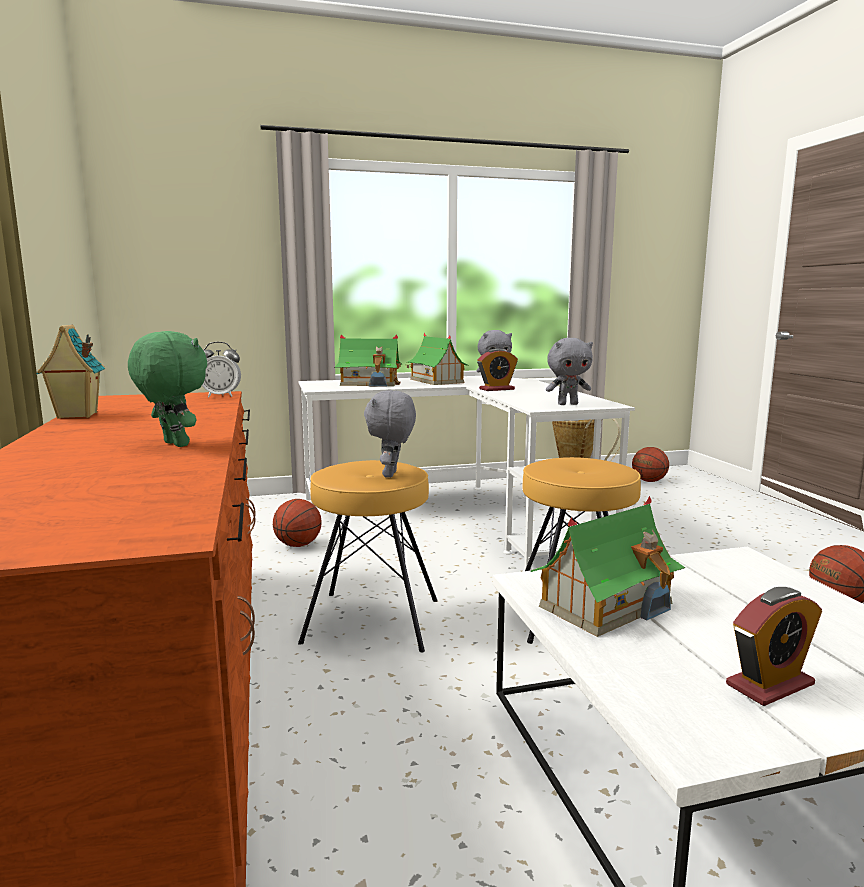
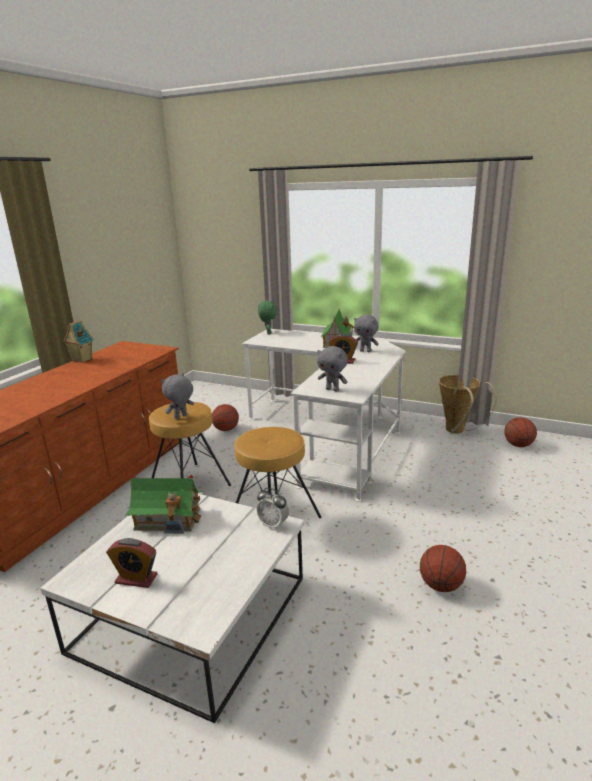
camera: 40 degrees right, 10 degrees up
(173, 444) = (58, 393): green plush toy -> green plush toy (268, 333)
(221, 396) = (158, 352): alarm clock -> alarm clock (273, 524)
(370, 383) = (293, 339): toy house -> none

